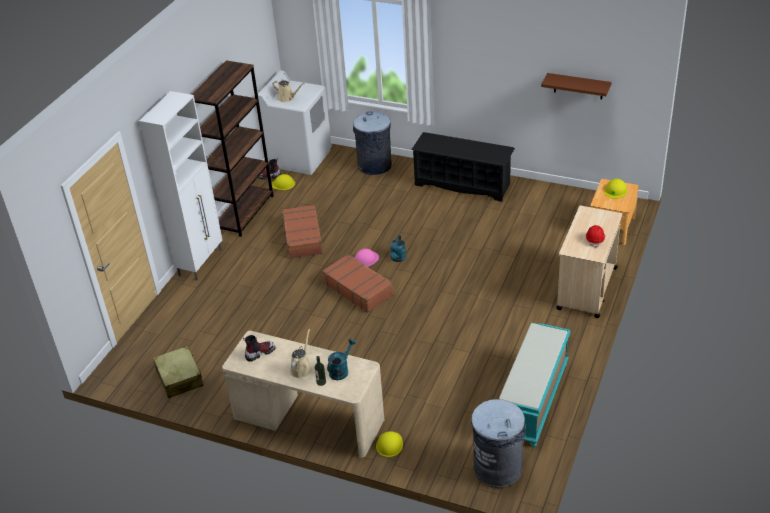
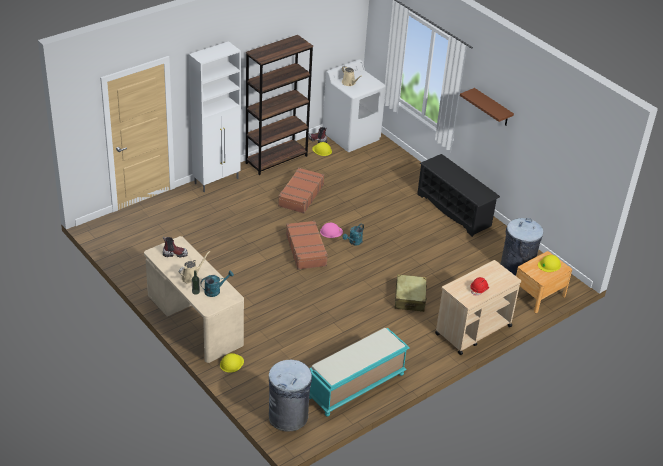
camera: 25 degrees right, 0 degrees up
(179, 378) = (137, 252): beige suitcase -> beige suitcase (409, 298)
(374, 165) = (400, 166): grey trash can -> grey trash can (516, 268)
(578, 86) = (558, 165): brown shelf -> brown shelf (492, 108)

